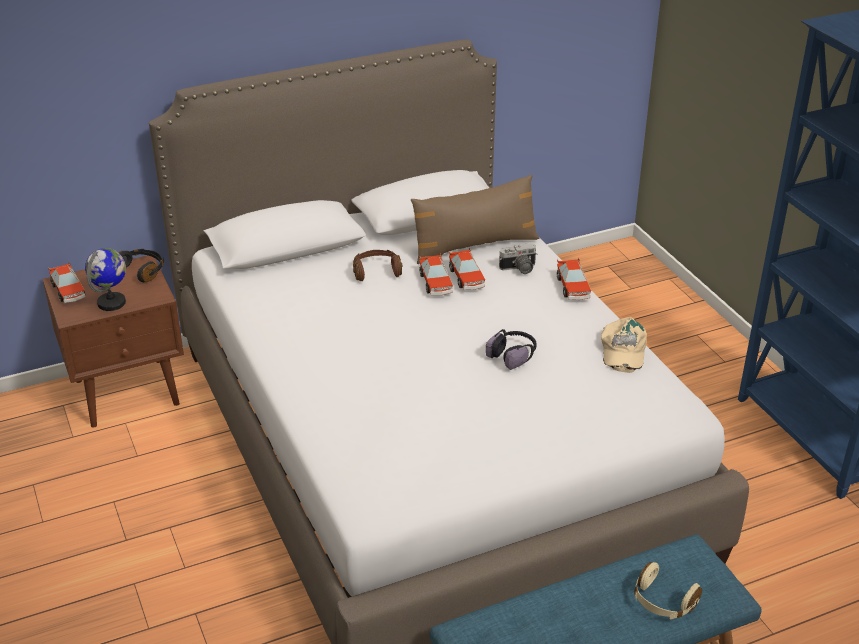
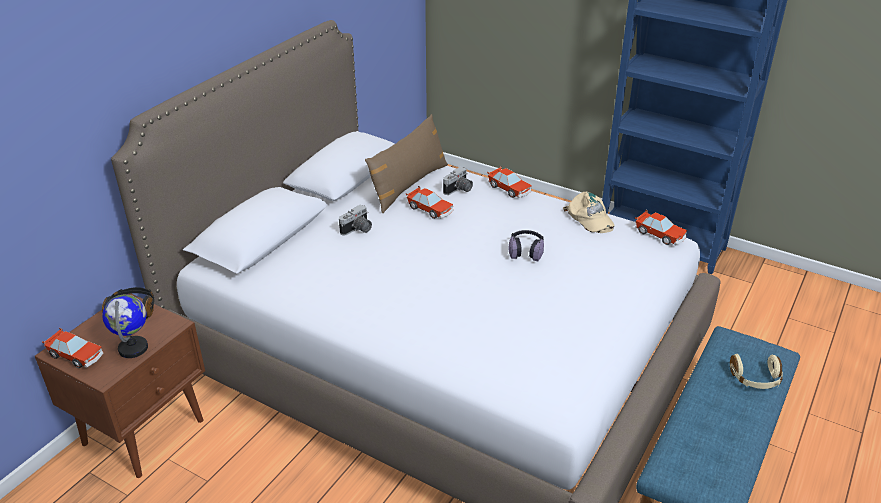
camera: 35 degrees left, 0 degrees up
(376, 271) = (357, 230): brown headphones -> camera
(435, 283) = (412, 222): toy car -> toy car (660, 235)

